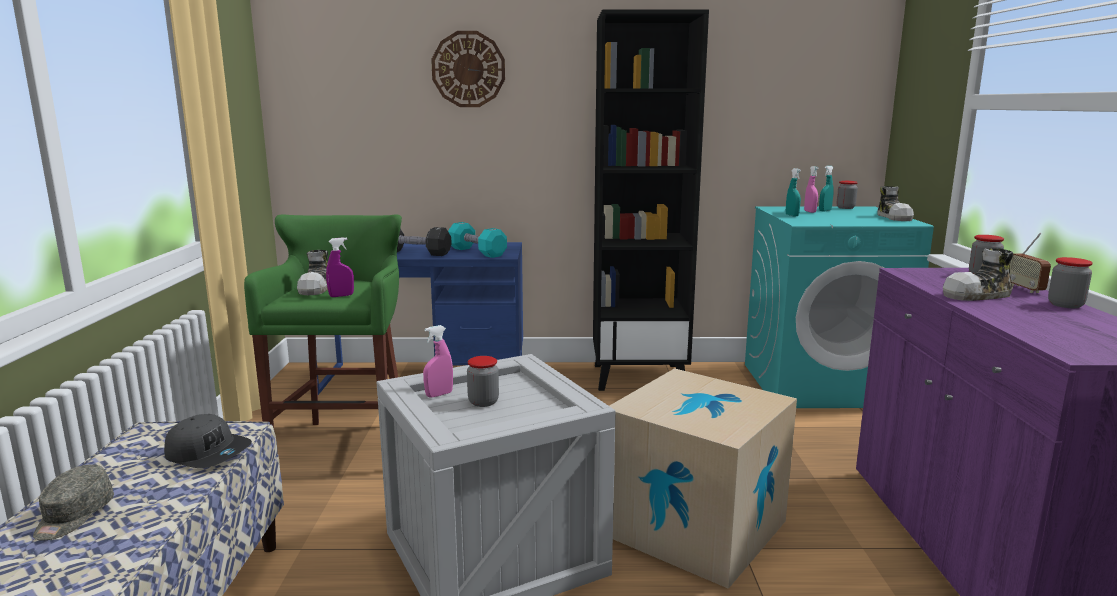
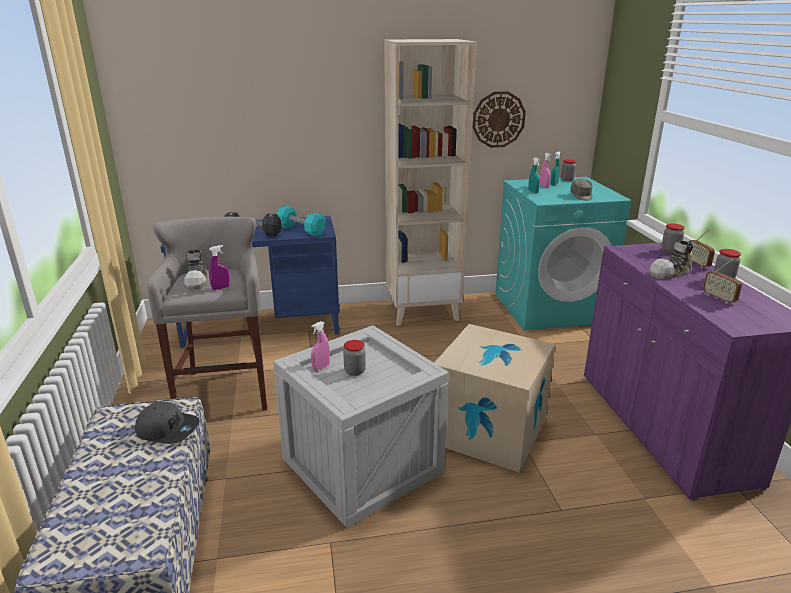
camera: 10 degrees left, 10 degrees up
(73, 517) = (100, 493): grey cap -> grey cap (581, 196)
(347, 444) = (225, 389): green stool -> grey stool
(468, 69) = (281, 80): wall clock -> wall clock (498, 119)
(639, 377) = (423, 311): black bookcase -> beige bookcase
(894, 217) = (603, 191): shoe -> none
(1054, 323) = (719, 298): none -> radio

